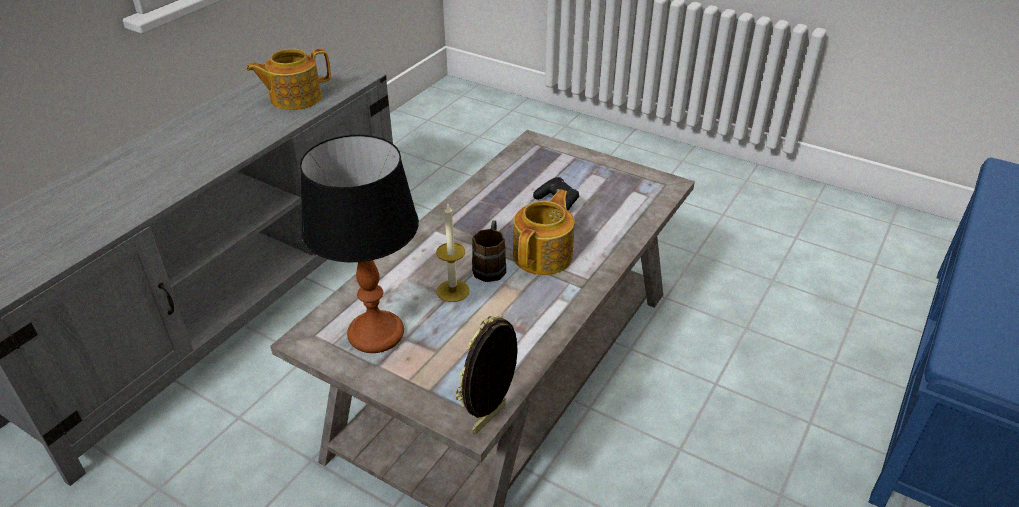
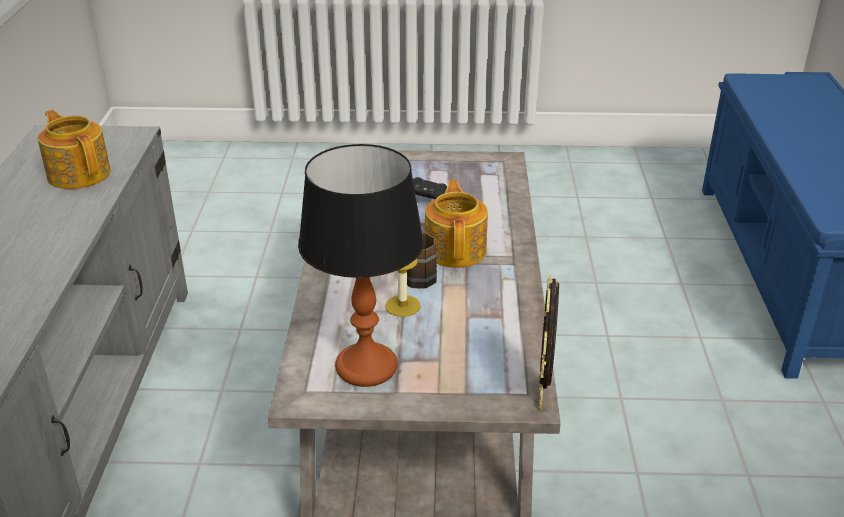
camera: 30 degrees left, 5 degrees down
(294, 98) = (79, 173): teapot -> teapot turned 105 degrees clockwise

